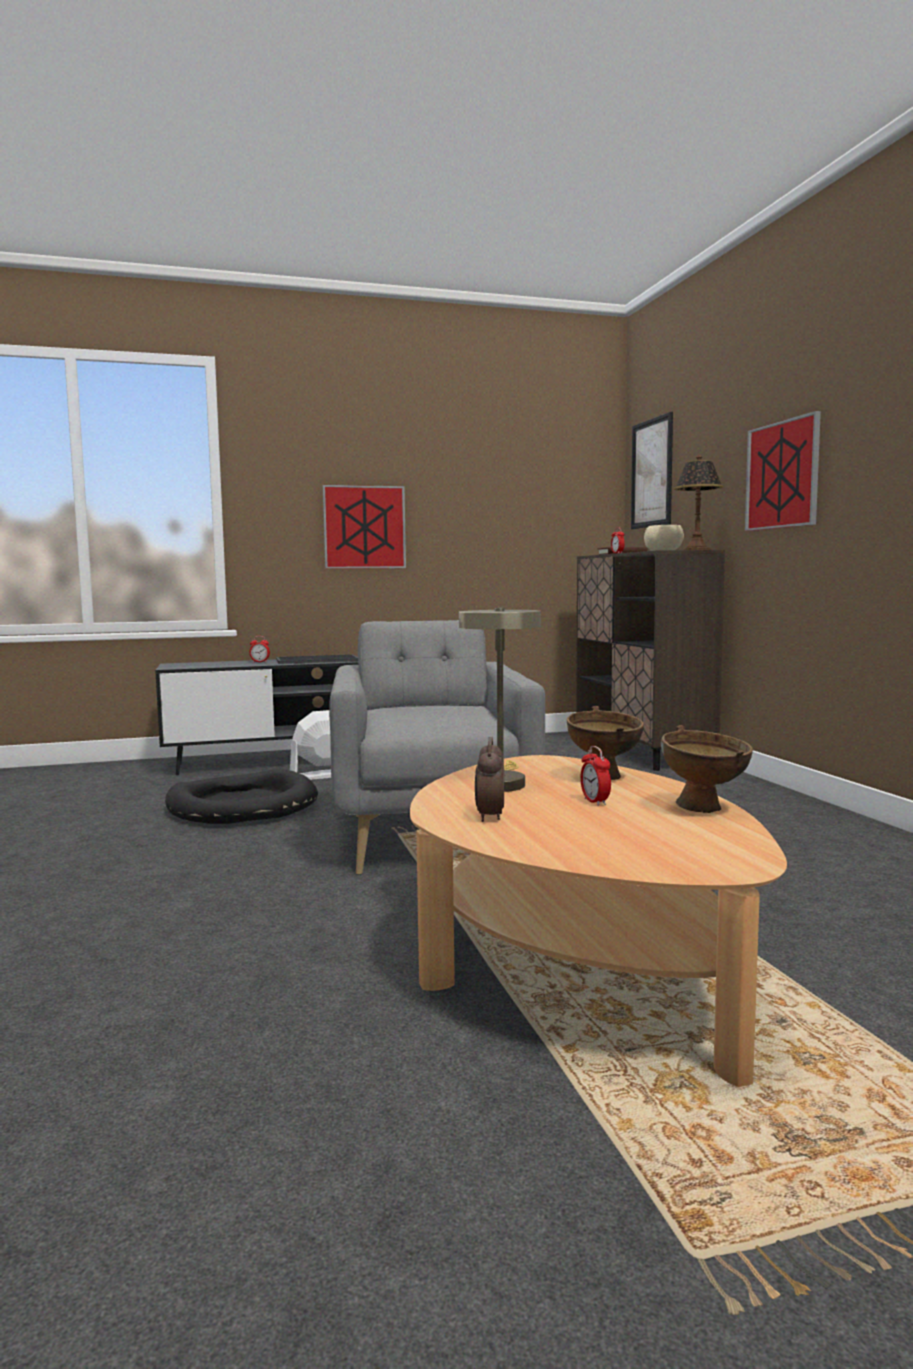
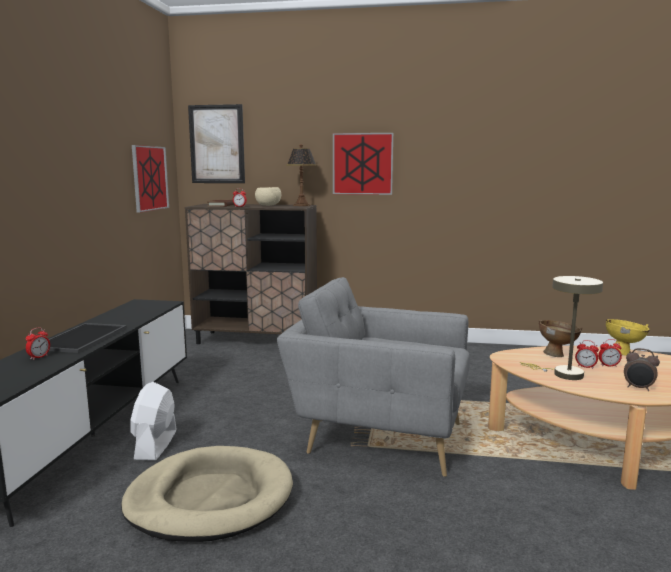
camera: 65 degrees left, 5 degrees up
(242, 805) = (210, 499): black dog bed -> beige dog bed
(364, 527) = (48, 189): picture -> picture (150, 178)
(562, 791) = (585, 367): none -> alarm clock
(705, 809) = (624, 353): brown bowl -> yellow bowl

